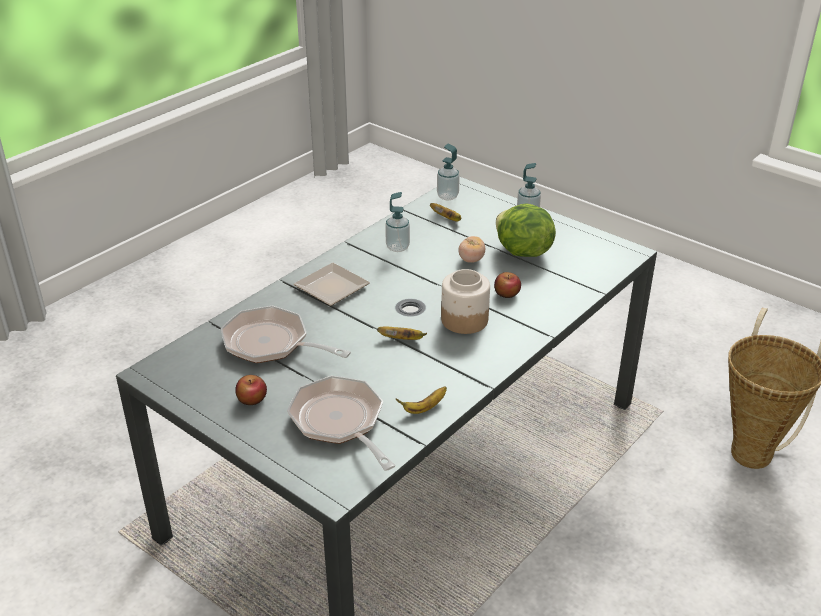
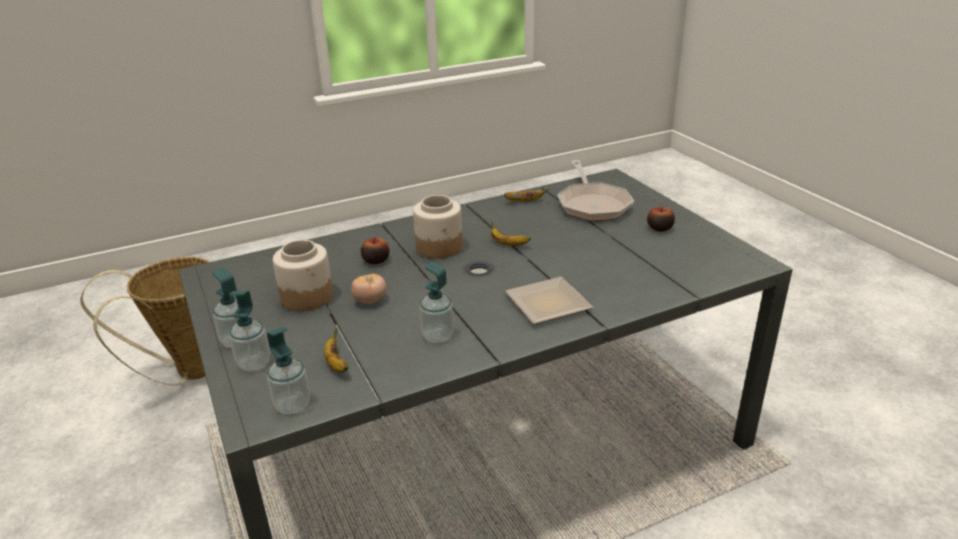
camera: 155 degrees left, 5 degrees down
(272, 344) = (632, 263): frying pan -> none
(498, 208) = (254, 364): none -> soap dispenser
(522, 252) = (307, 297): lettuce -> jar

